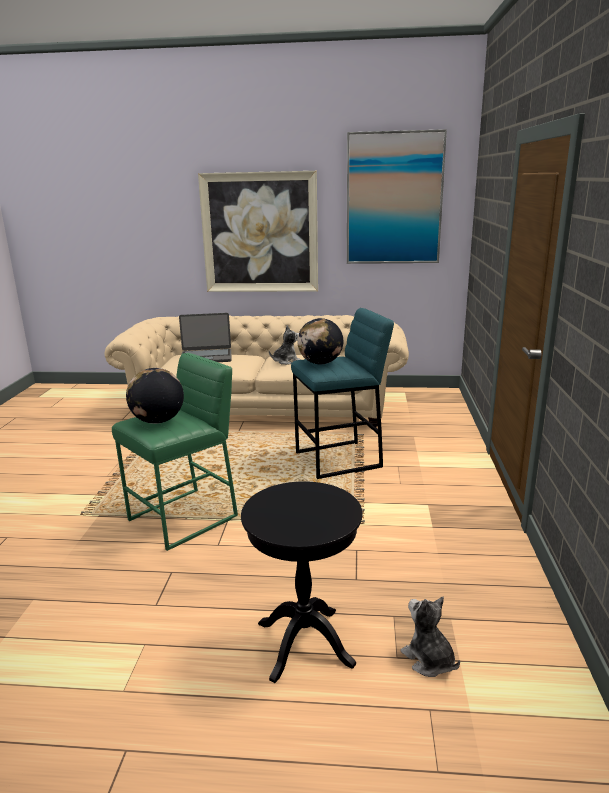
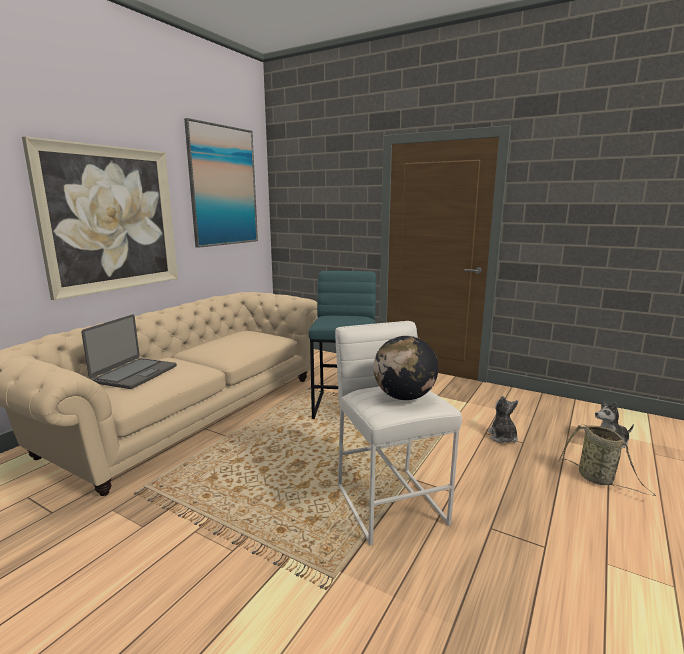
camera: 65 degrees left, 5 degrees down
(184, 517) = (390, 502): green stool -> white stool
(286, 361) = (221, 348): plush toy -> plush toy (502, 437)
(304, 643) = (598, 479): black side table -> basket
(320, 363) = (342, 320): globe -> none

